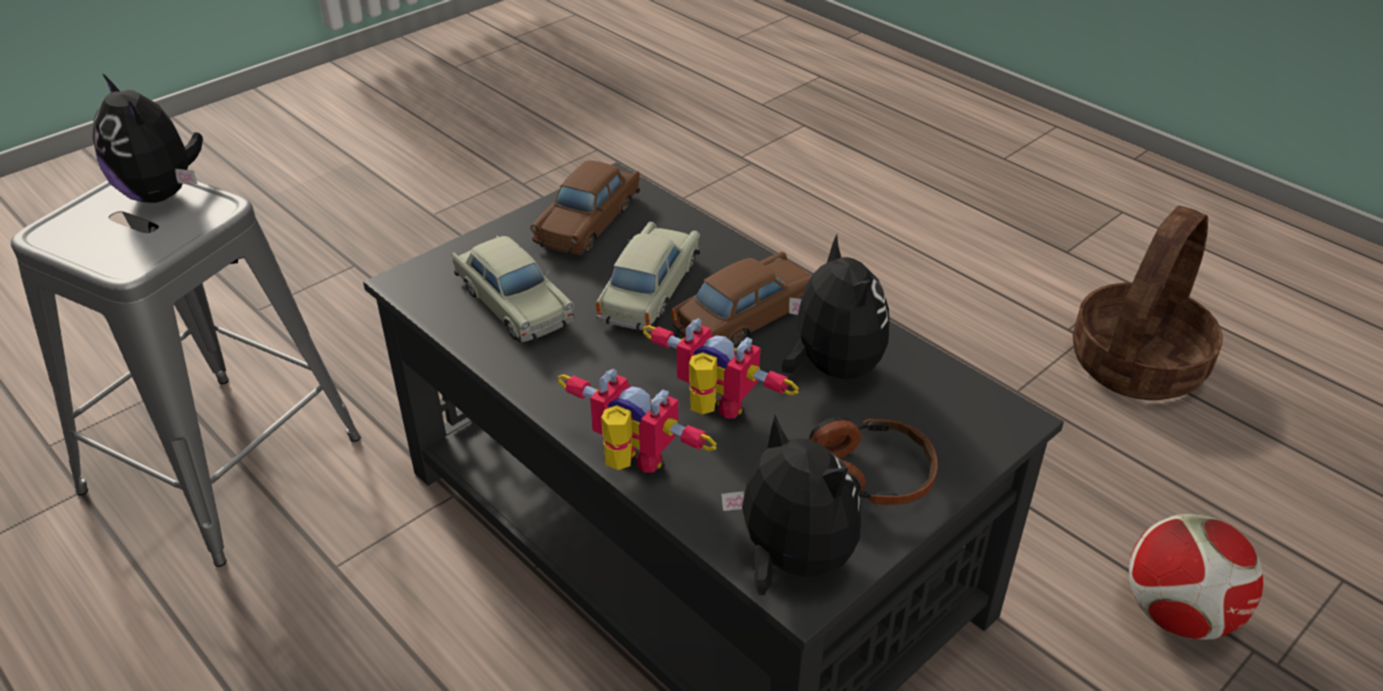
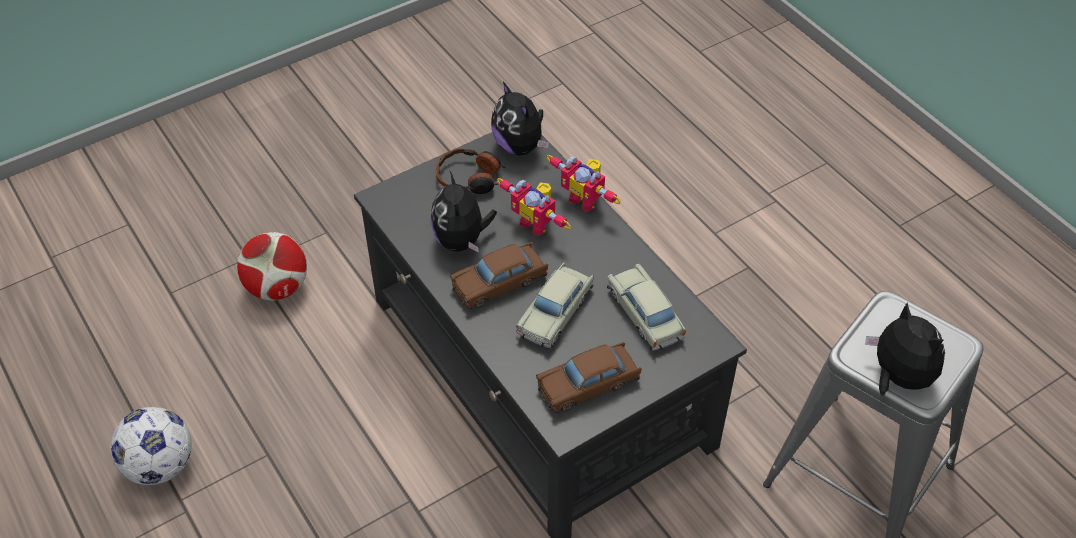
camera: 170 degrees left, 10 degrees up
(589, 222) = (588, 384): brown toy car -> brown toy car turned 150 degrees counterclockwise
(1137, 365) = (160, 465): basket -> football

